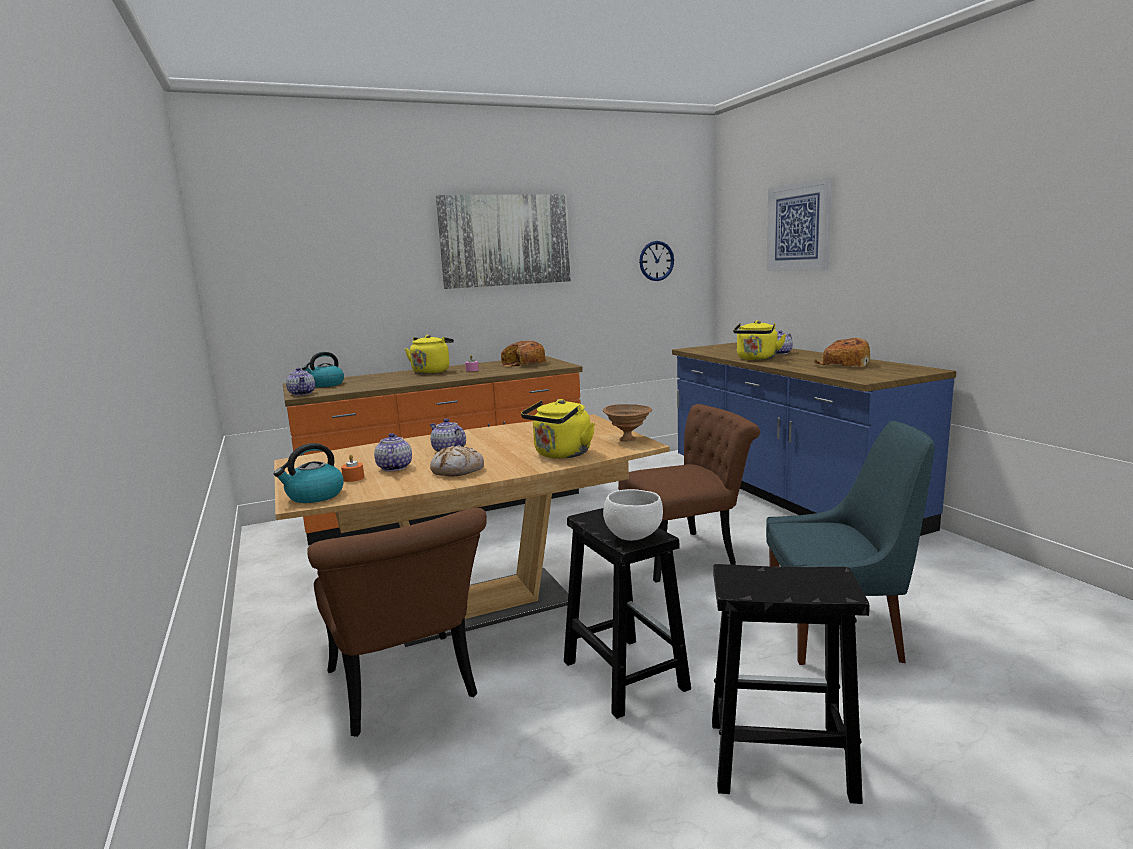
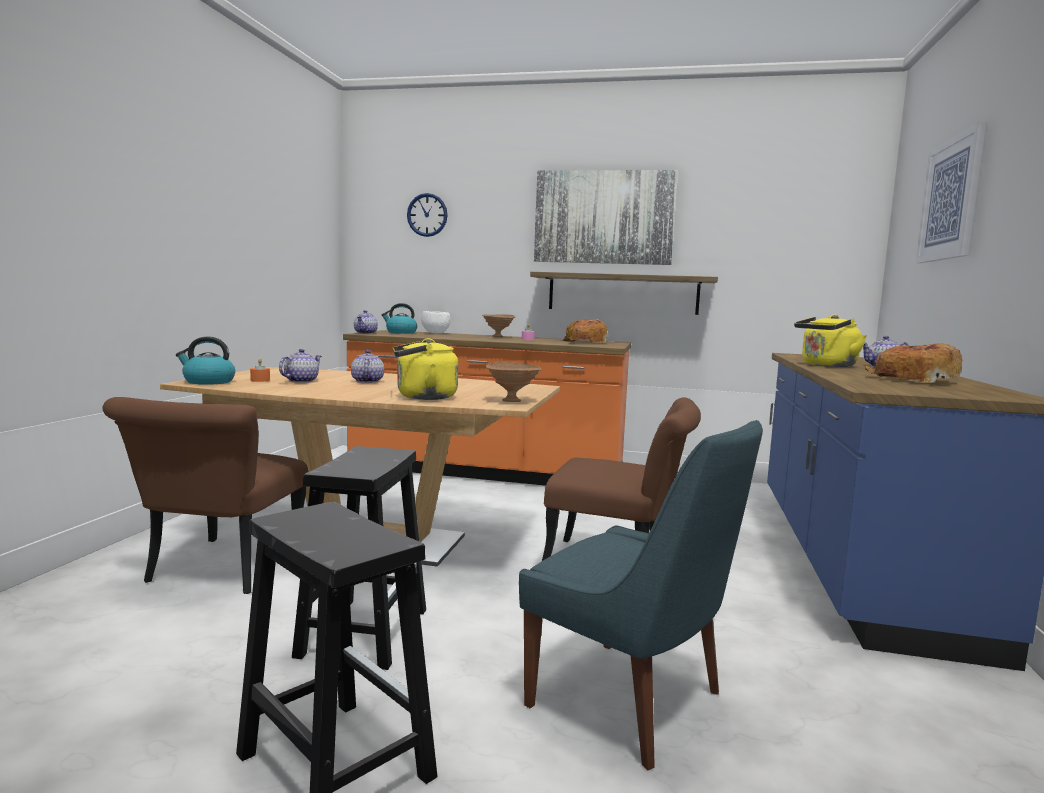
camera: 35 degrees right, 5 degrees down
(432, 371) = (498, 336): yellow kettle -> brown bowl
(458, 470) = (325, 389): bread -> none
(531, 311) = (623, 293): none -> shelf
(633, 536) = (348, 468): white bowl -> white bowl (436, 333)
(656, 261) = (791, 250): wall clock -> wall clock (427, 215)

